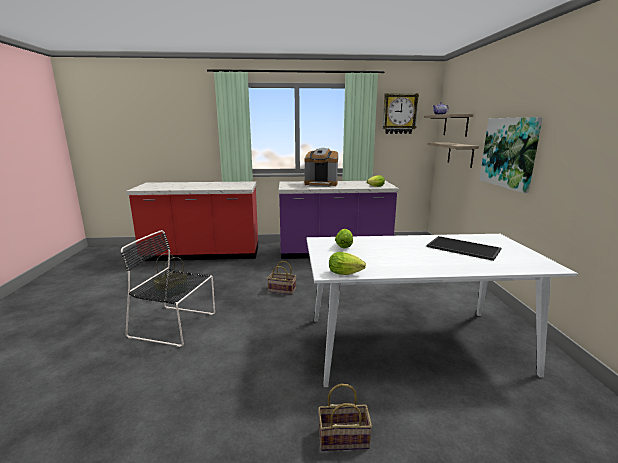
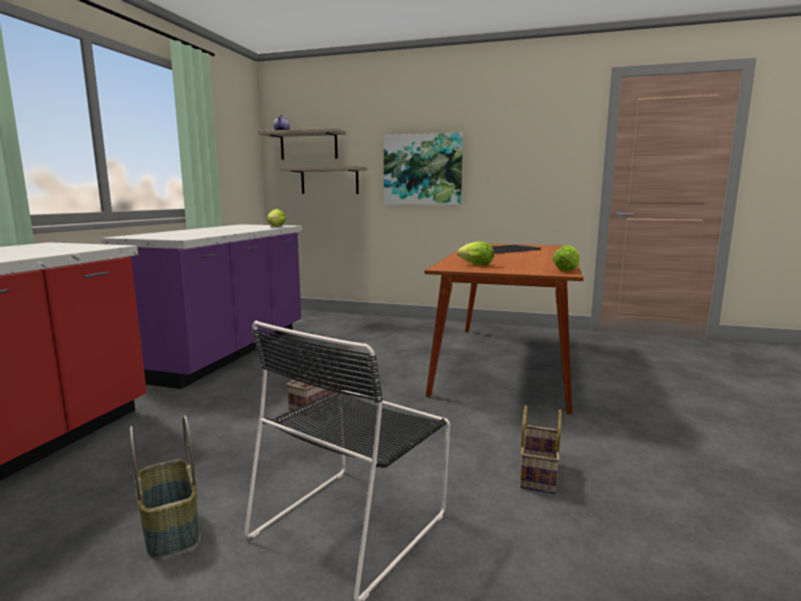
camera: 70 degrees left, 5 degrees down
(321, 184) = (200, 232): coffee machine -> none
(344, 438) = (648, 417): basket -> basket (537, 473)
(399, 114) = (227, 124): wall clock -> none
(413, 345) = (507, 363): white dining table -> brown dining table

